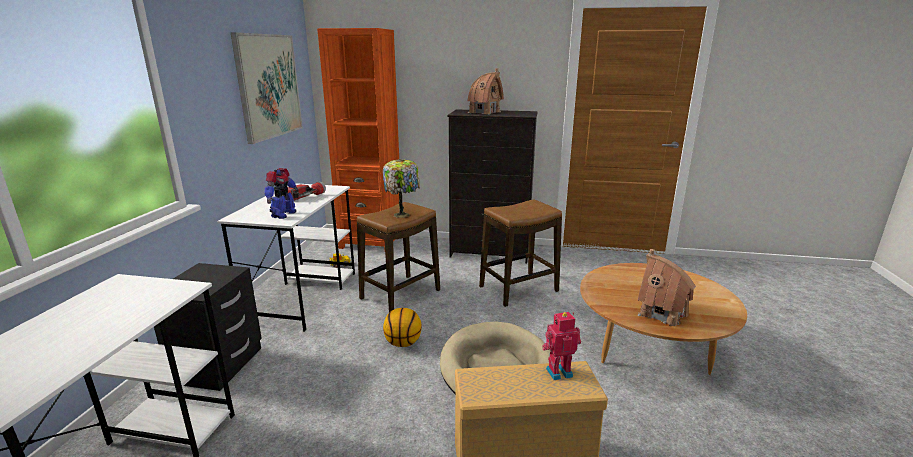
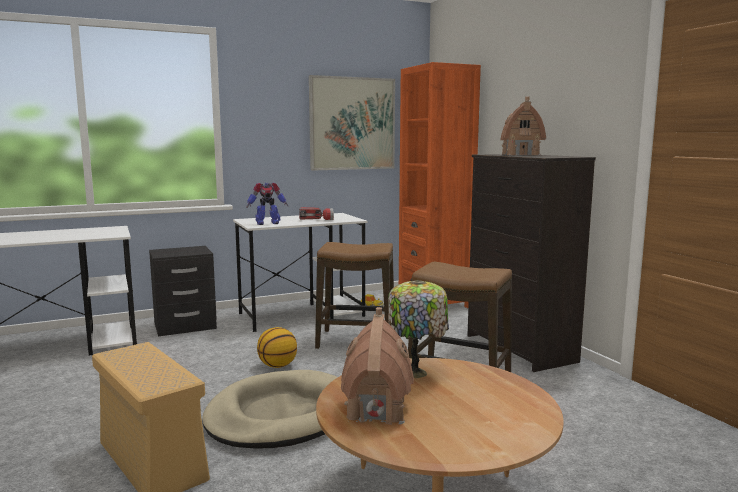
camera: 55 degrees right, 10 degrees down
(402, 214) = (357, 248): table lamp -> table lamp (416, 373)
(558, 371) = (171, 373): toy robot -> none

